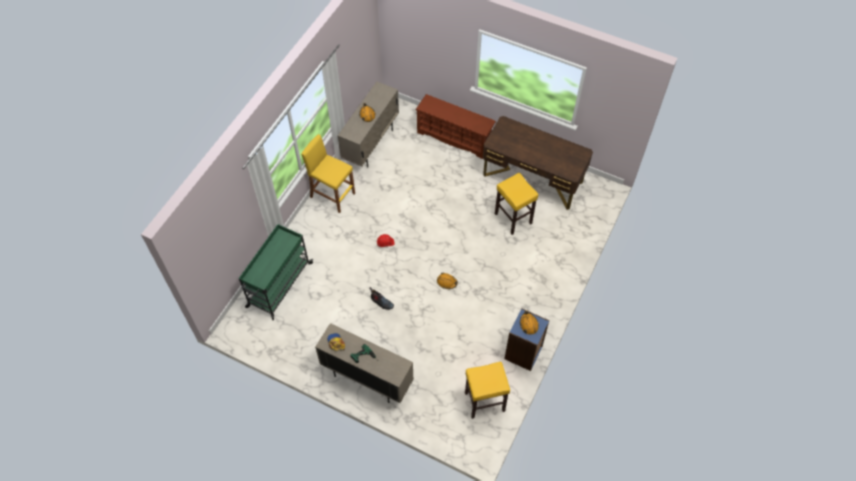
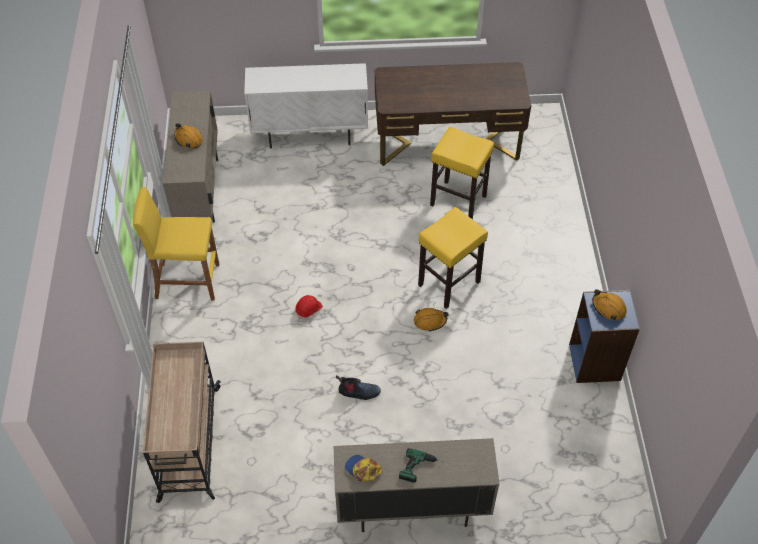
camera: 30 degrees left, 5 degrees down
(279, 285) = (189, 444): green cart -> beige cart
(454, 138) = (310, 135): brown shoe rack -> white cabinet
(484, 402) = (592, 453): yellow stool -> yellow stool (448, 284)

